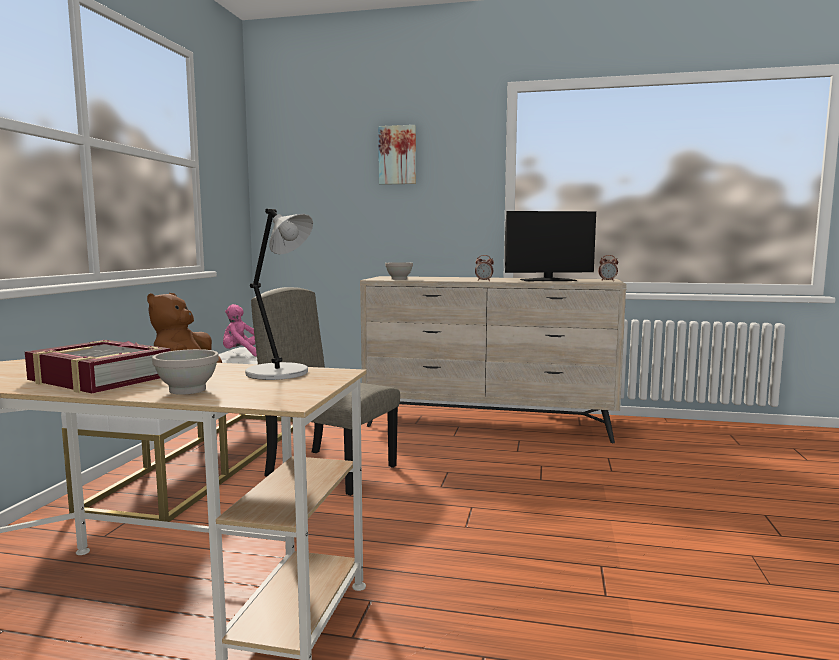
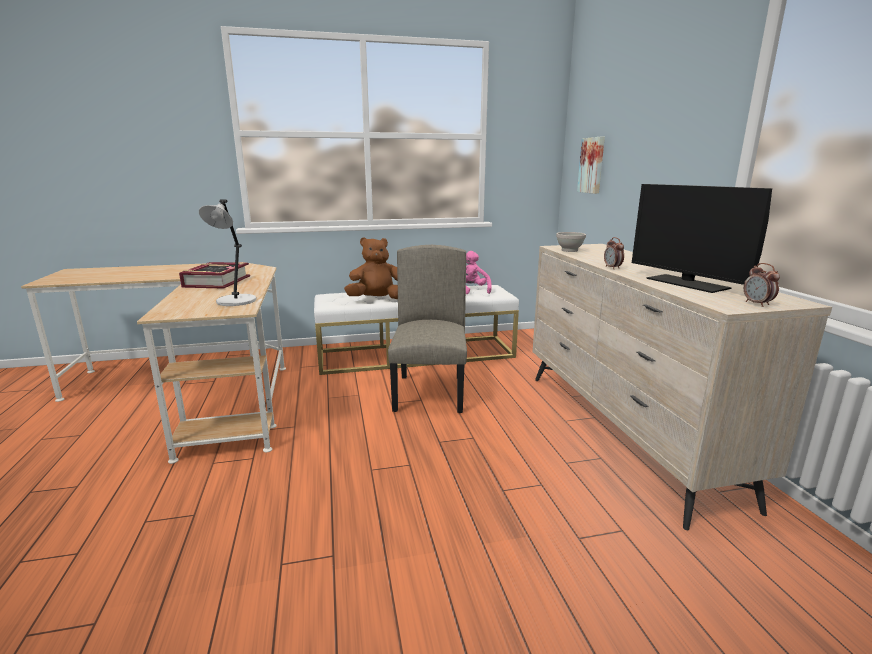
camera: 65 degrees right, 10 degrees up
(188, 390) = (190, 297): white bowl -> none
(397, 155) = (652, 107): picture -> picture (592, 165)

